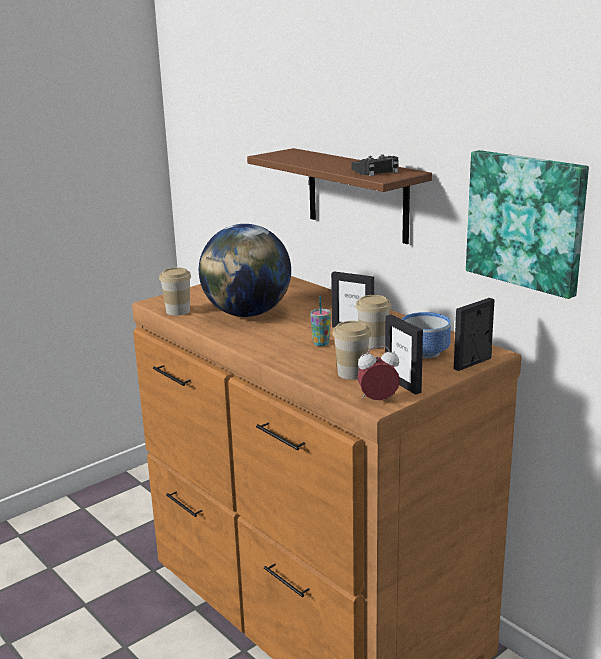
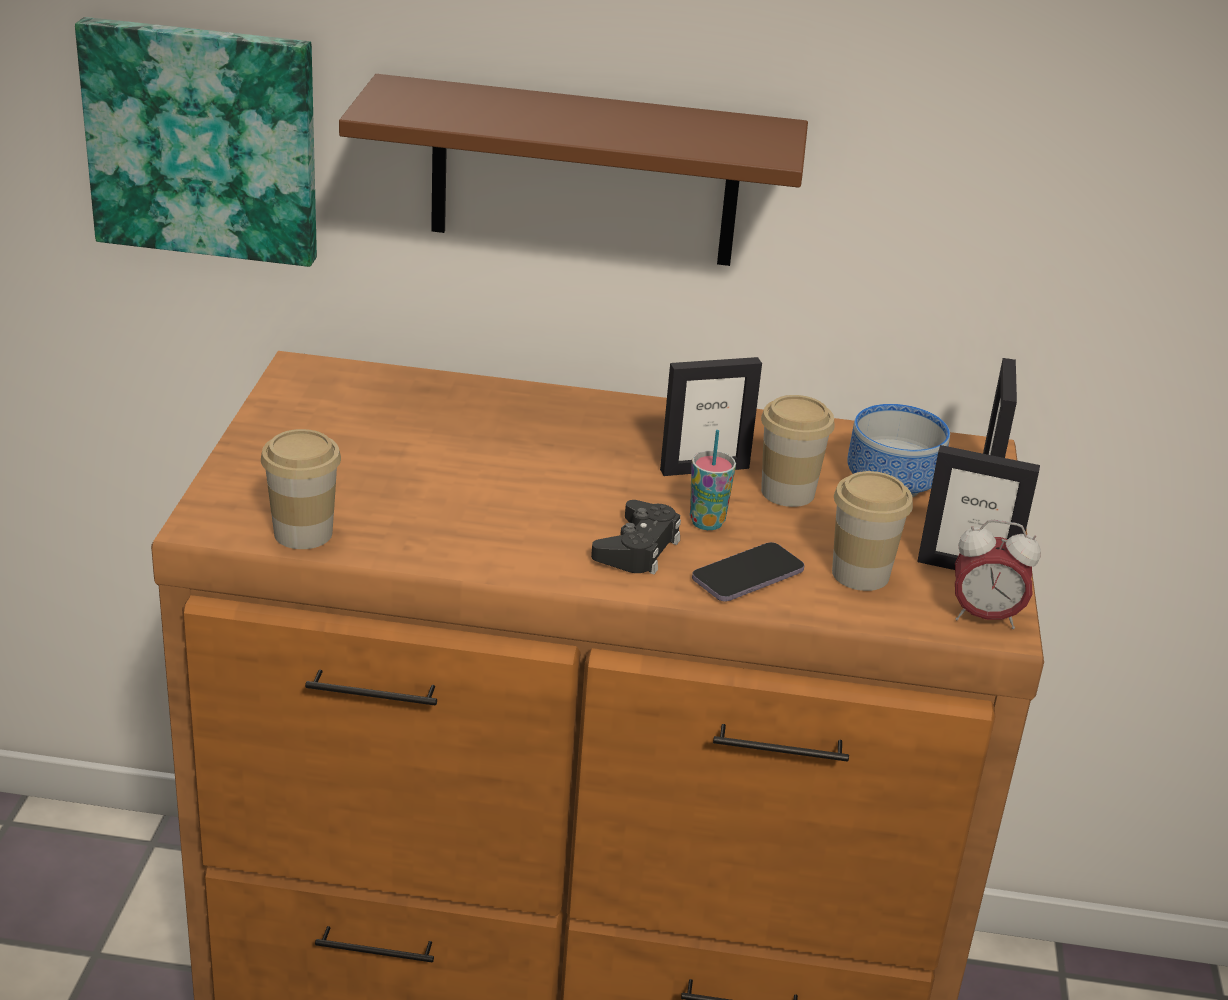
camera: 45 degrees left, 10 degrees up
(247, 314) = (459, 494): globe -> none
(305, 361) = (748, 576): none -> phone
(377, 171) = (719, 135): black game controller -> black game controller (638, 548)
(378, 400) = (984, 617): alarm clock -> alarm clock turned 120 degrees counterclockwise
(527, 221) = (1034, 202): picture -> picture (204, 140)

